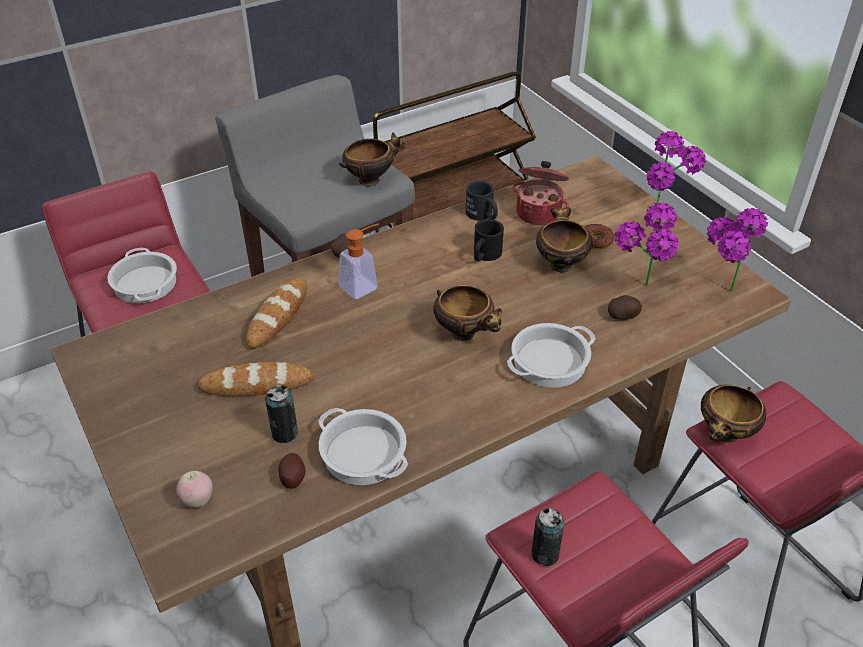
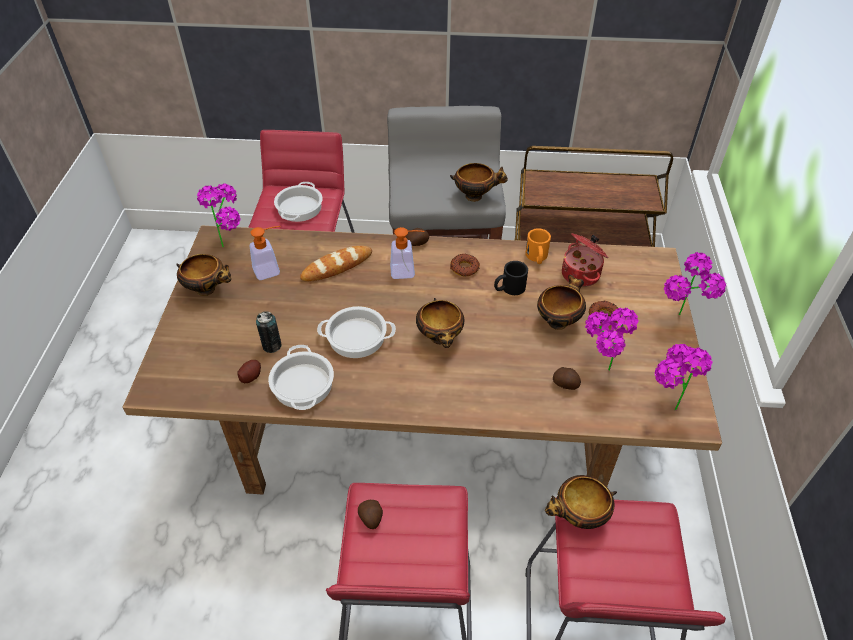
camera: 35 degrees right, 5 degrees up
(118, 350) = (232, 244): none -> potted plant
(137, 414) = (208, 290): none -> bowl
(198, 500) = (191, 360): apple -> none
(200, 354) = (271, 270): none -> soap dispenser
(256, 384) = (284, 305): bread -> none
(421, 256) = (464, 268): none -> donut
(483, 215) = (537, 257): black mug -> orange mug
(545, 554) = (371, 519): can -> potato
(549, 362) = (478, 390): cooking pot -> cooking pot (356, 337)

